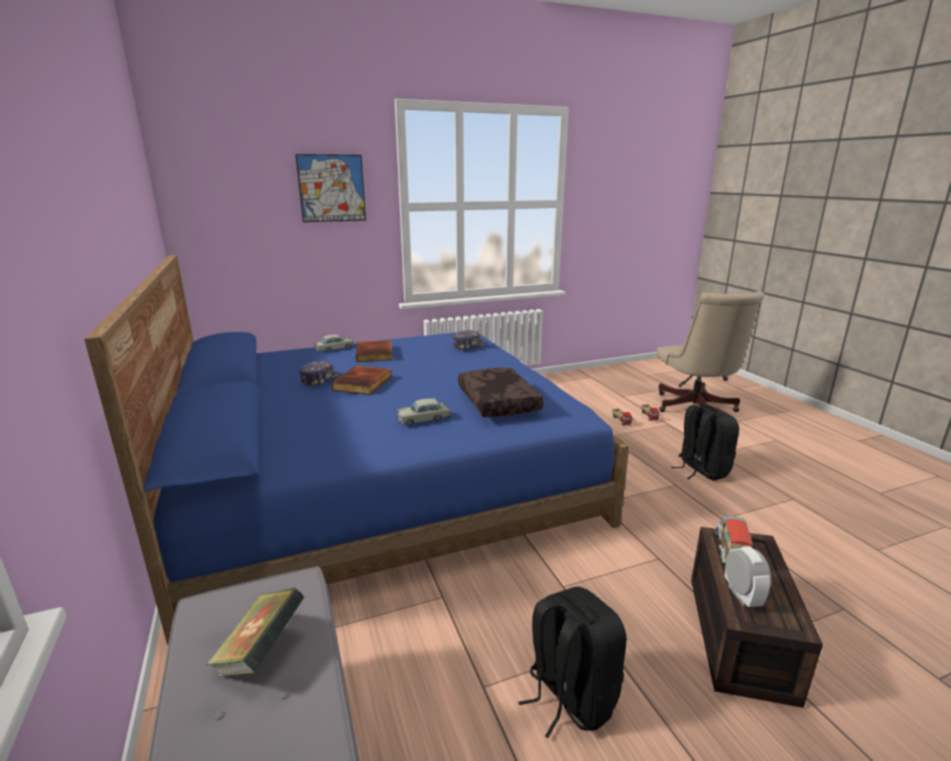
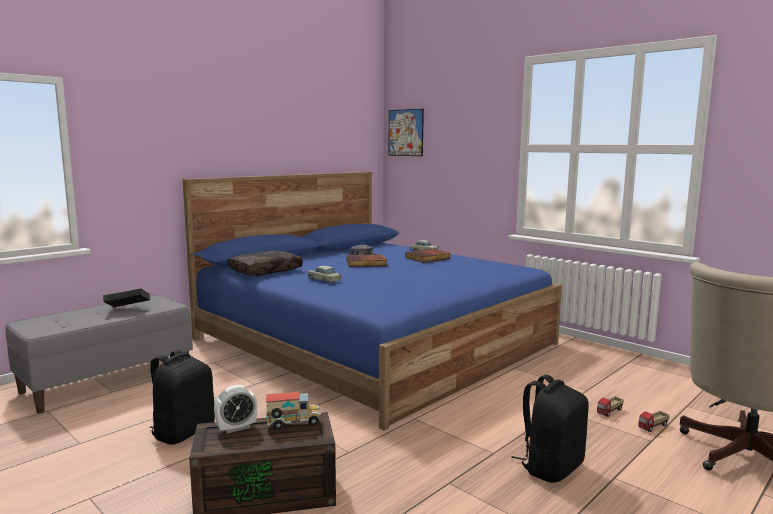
camera: 65 degrees right, 10 degrees down
(332, 188) = (473, 132): picture -> picture (405, 132)
(469, 346) = (488, 271): cap -> none
(496, 402) = (370, 287): brown pillow -> brown pillow (265, 271)

